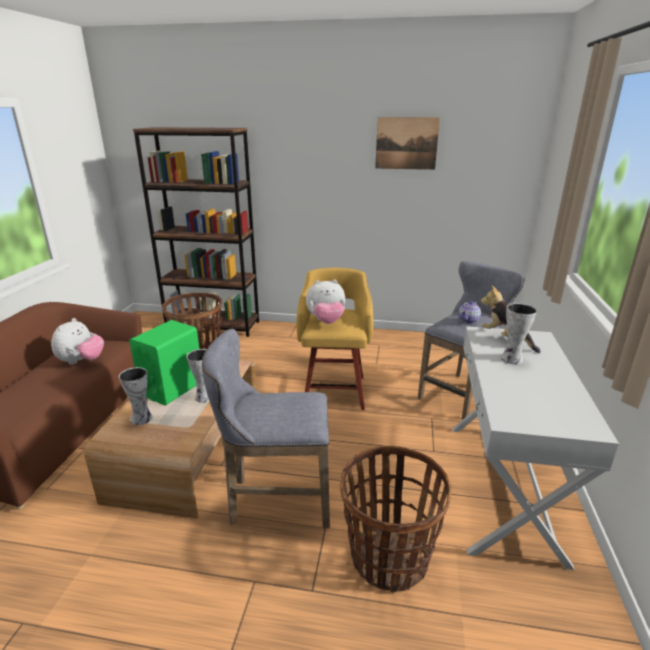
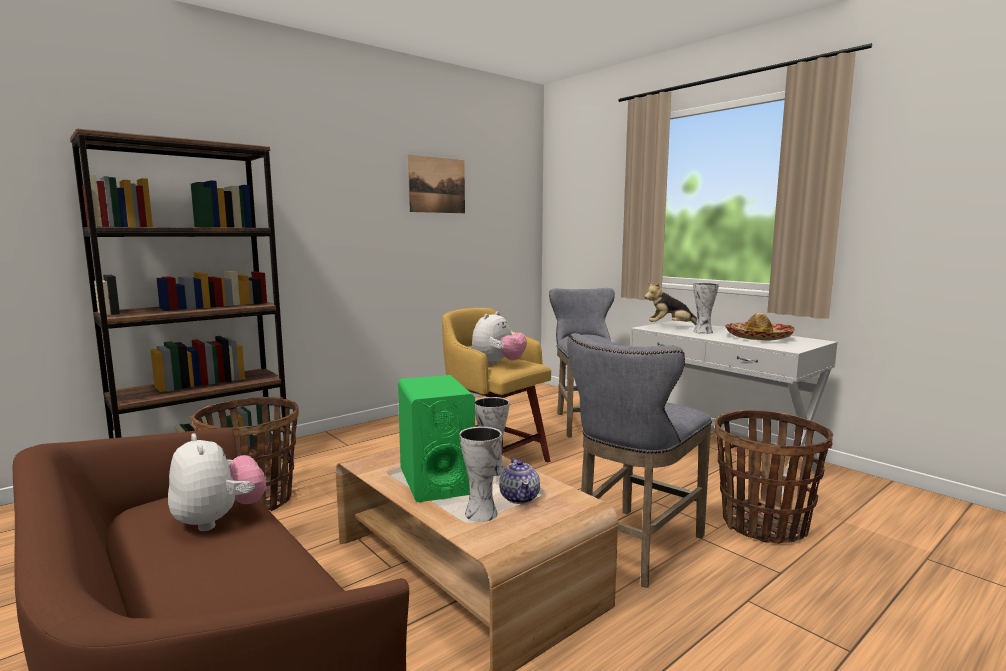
camera: 50 degrees left, 15 degrees down
(468, 320) = (591, 338): teapot -> teapot (520, 497)
(540, 392) = (758, 337): none -> hat

